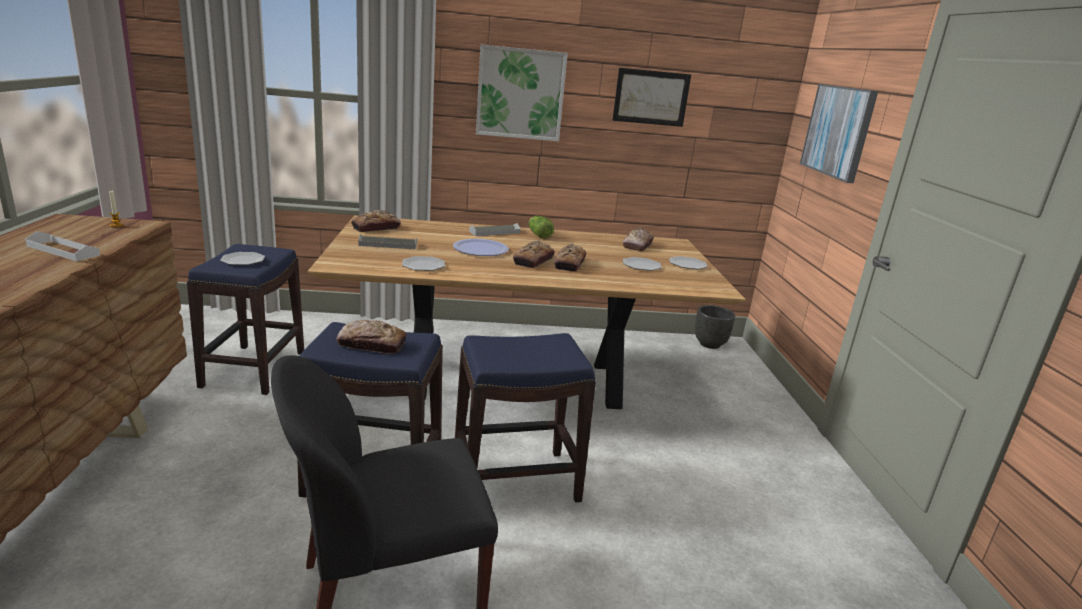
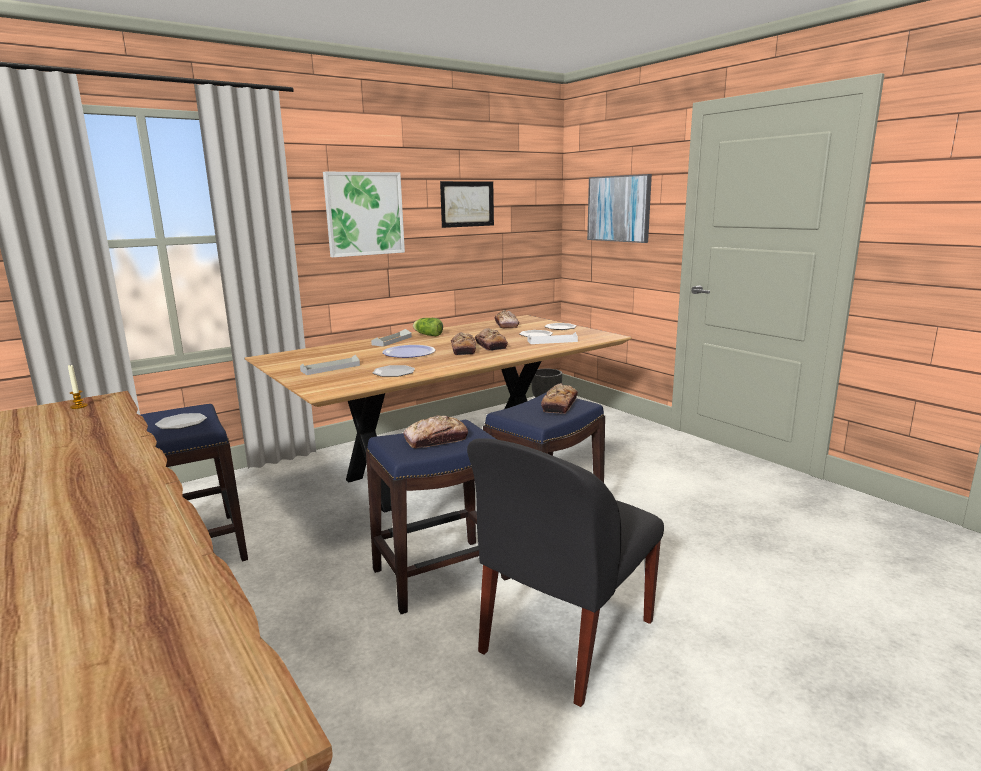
camera: 30 degrees left, 5 degrees down
(63, 250) = (86, 436): white tray -> white tray (552, 341)
(376, 228) = (289, 360): bread -> bread (559, 405)

